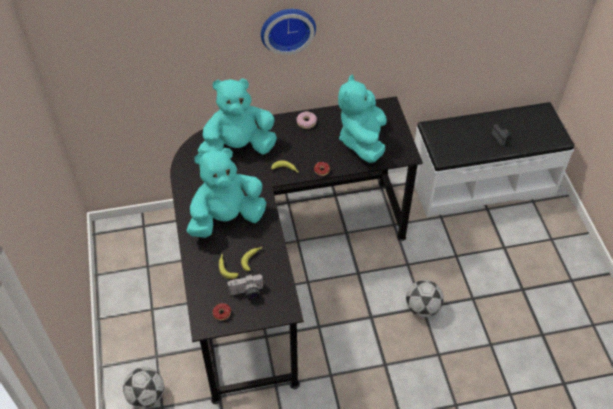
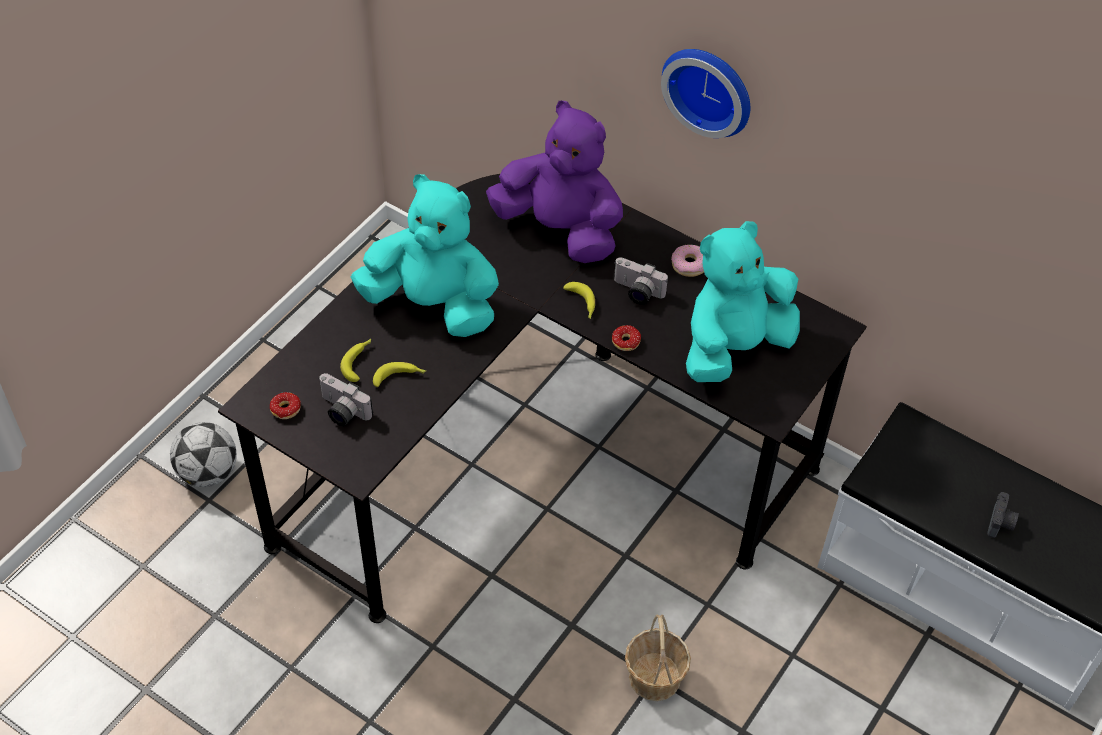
camera: 45 degrees right, 0 degrees up
(238, 147) = (560, 229): turquoise plush toy -> purple plush toy
(300, 148) = (636, 292): none -> camera
(422, 308) = (654, 677): football -> basket

